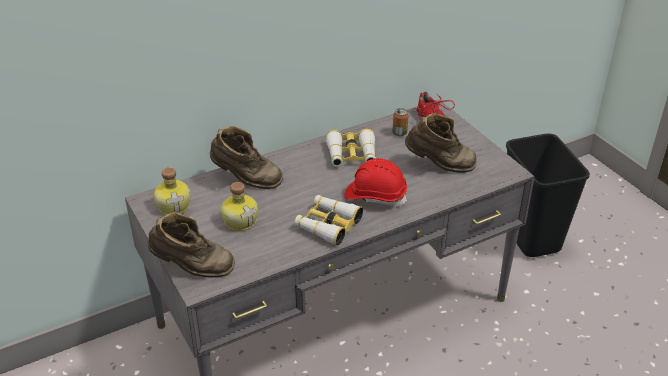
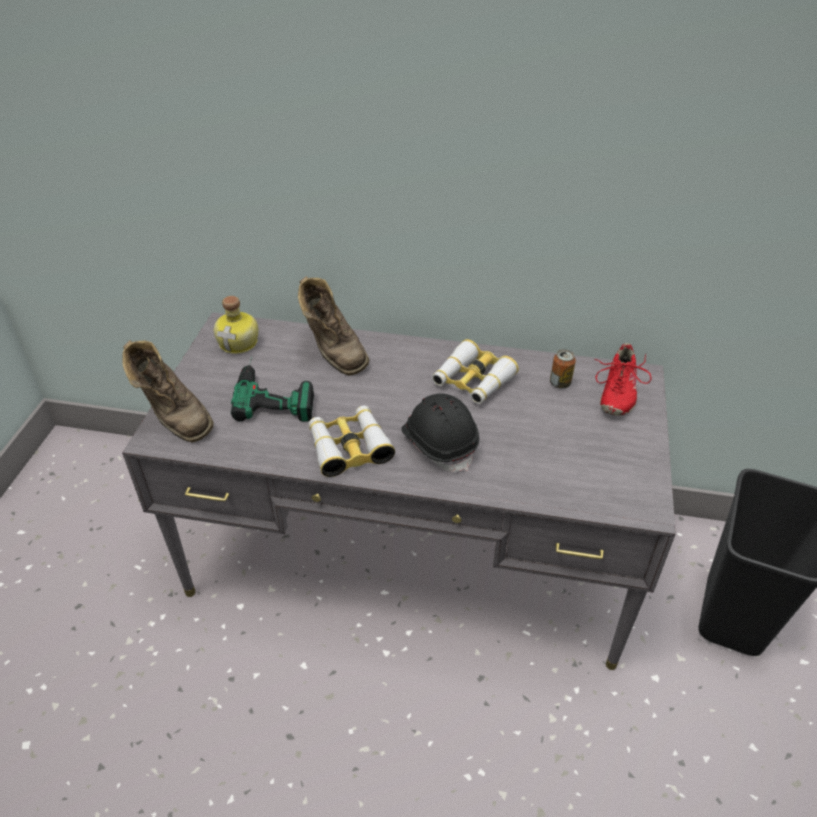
camera: 40 degrees right, 5 degrees up
(240, 220) = (275, 391): bottle -> power drill
(375, 196) = (439, 443): red hard hat -> black hard hat
(439, 166) = (560, 449): brown boot -> none

